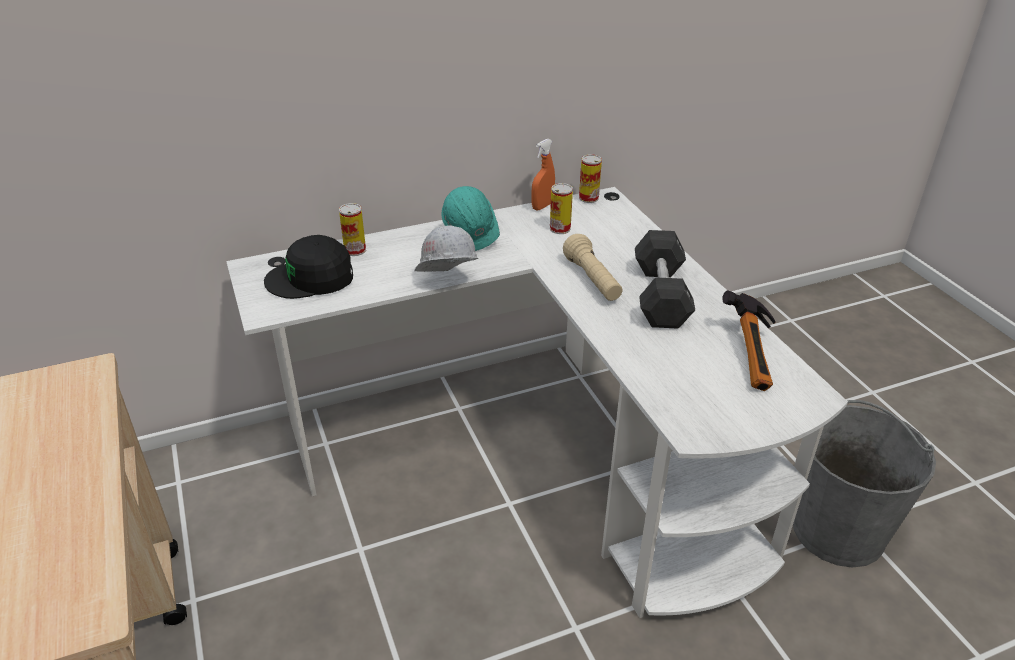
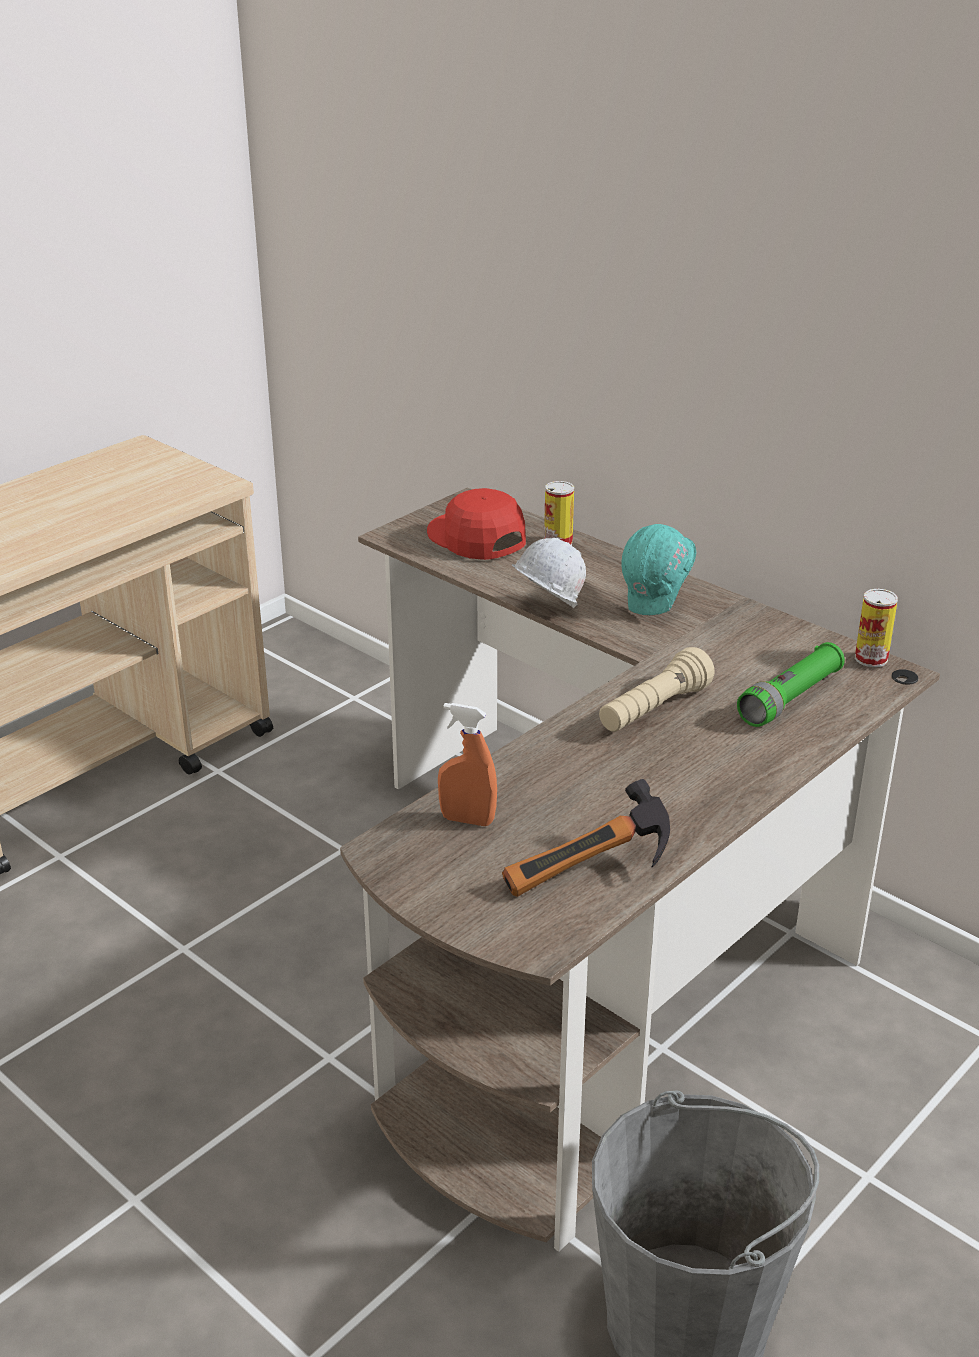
camera: 65 degrees right, 5 degrees down
(311, 278) = (476, 537): black cap -> red cap
(541, 452) = (601, 940): white desk -> brown desk
(542, 206) = (804, 630): orange spray bottle -> orange spray bottle (467, 820)
(560, 229) = (759, 657): can -> none
(610, 234) = (790, 699): none -> green flashlight
(660, 295) = (669, 771): black dumbbell -> none

